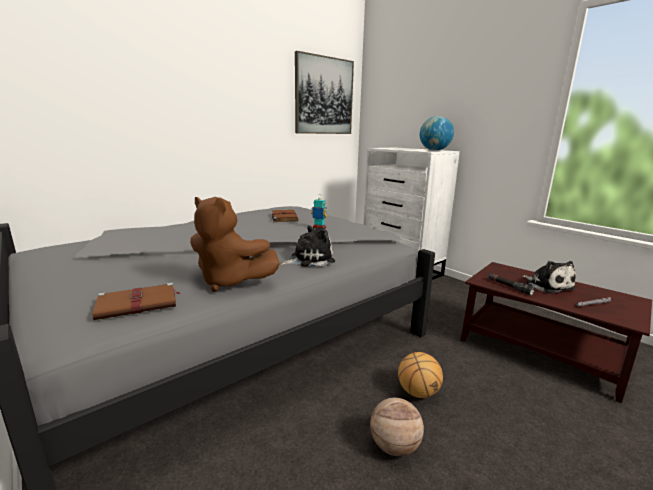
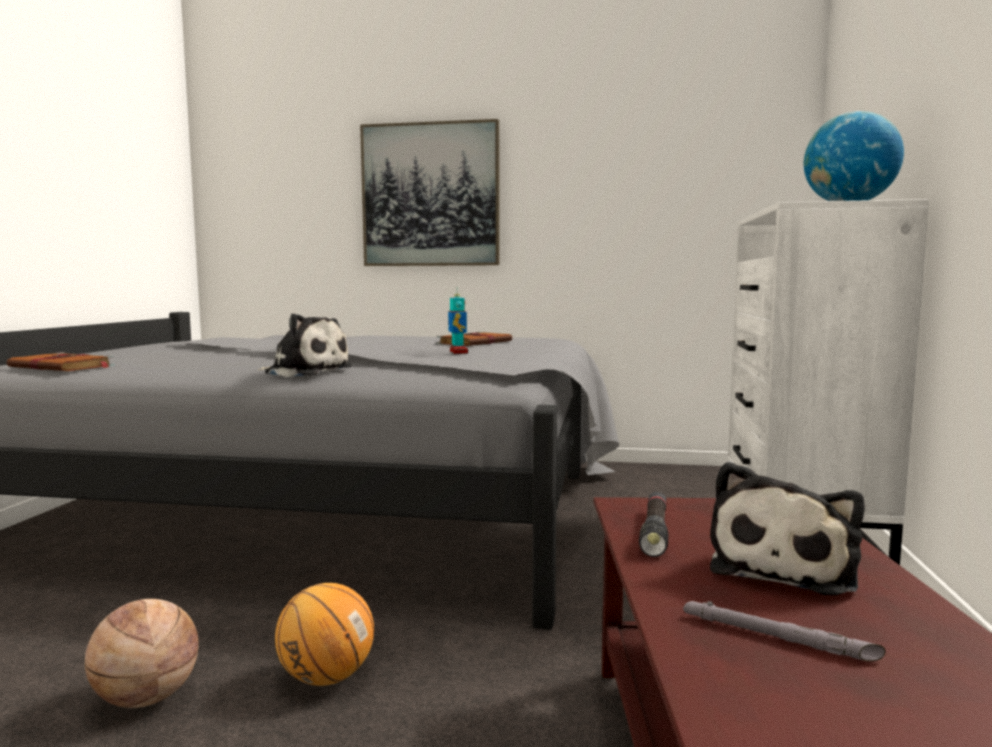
camera: 50 degrees right, 10 degrees down
(230, 281) = (165, 370): brown plush toy -> none
(324, 96) = (705, 129): picture -> picture (430, 195)

